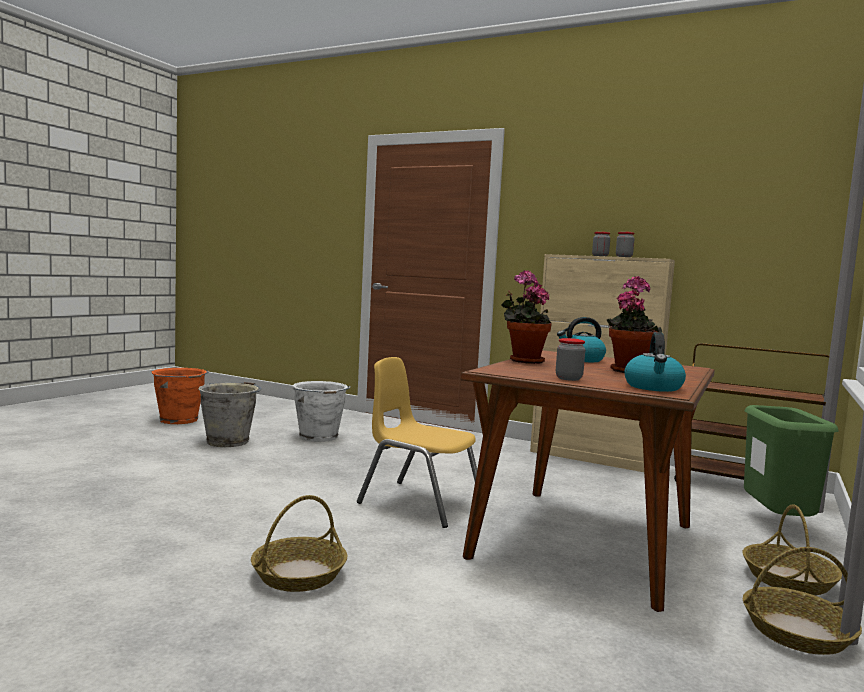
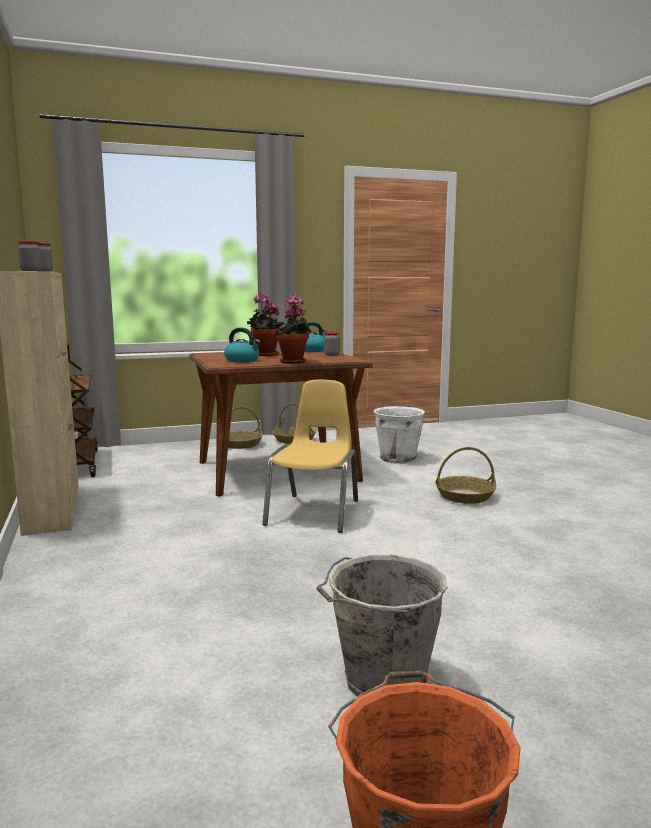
camera: 135 degrees left, 5 degrees up
(319, 437) = (225, 642): white bucket -> white bucket (398, 458)
(420, 503) = (314, 512): yellow chair -> yellow chair turned 150 degrees counterclockwise
(777, 525) = (154, 452): green trash can -> none

